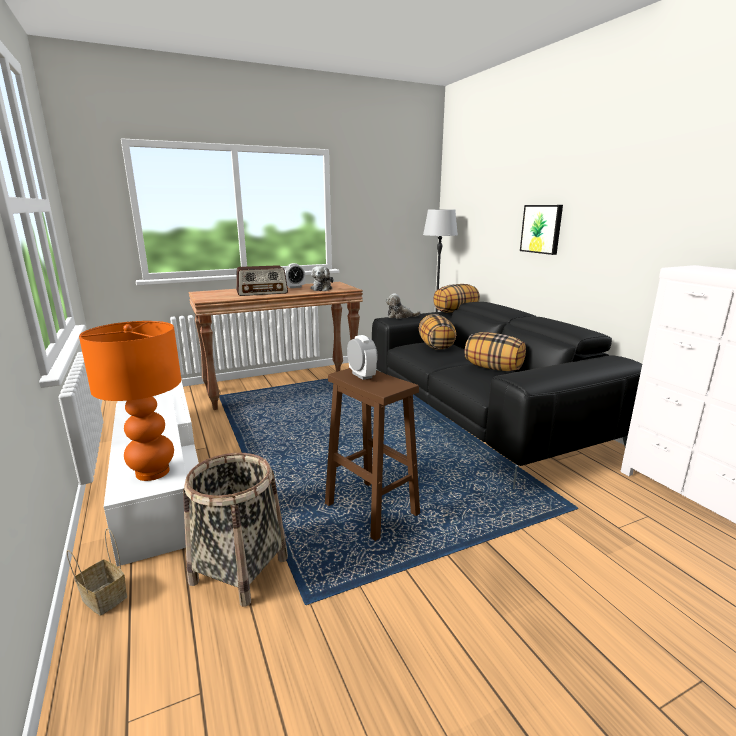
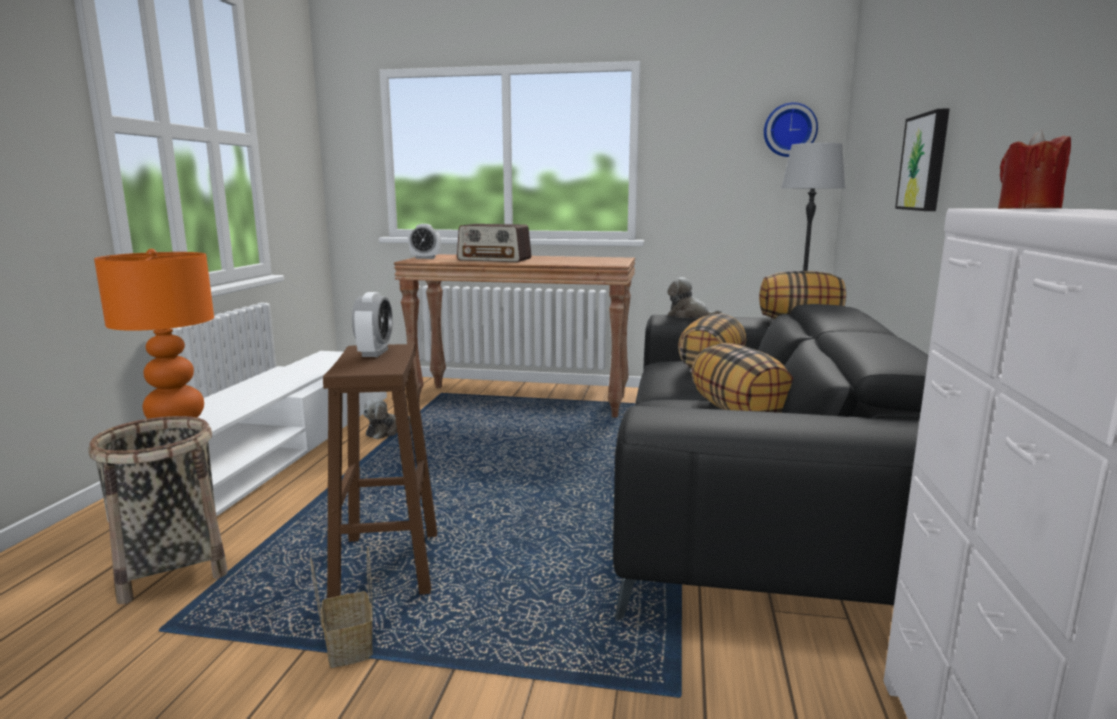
camera: 35 degrees right, 5 degrees down
(103, 598) = (58, 543): basket -> basket (348, 645)
(294, 287) = (552, 258): alarm clock -> alarm clock (425, 258)
(322, 289) = (578, 261): plush toy -> plush toy (386, 431)
(413, 198) = (789, 130): none -> wall clock
(701, 269) = (1027, 209): none -> red candle

